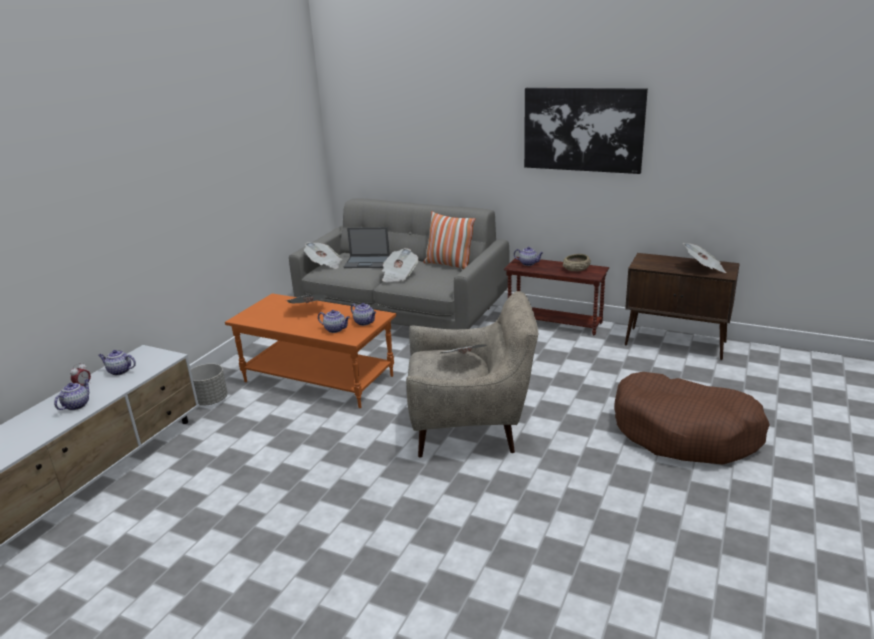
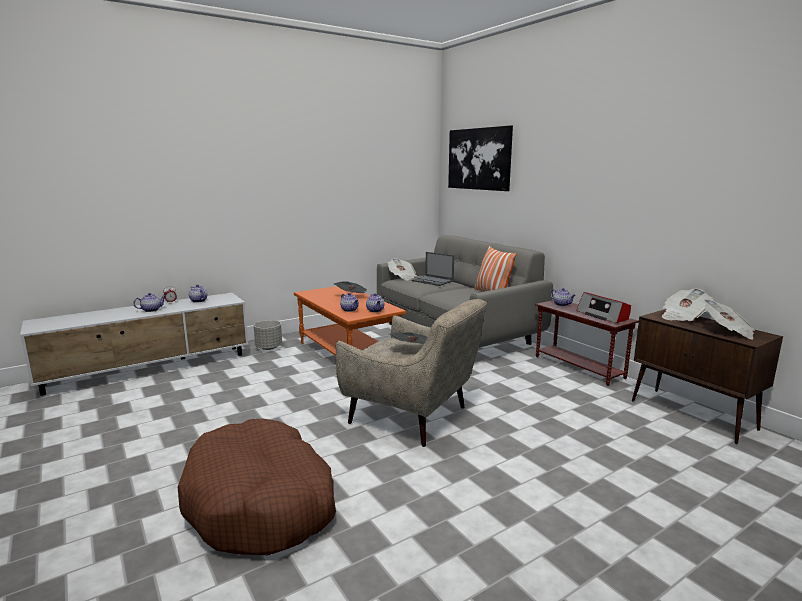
camera: 30 degrees right, 10 degrees down
(399, 276) = (443, 292): newspaper -> newspaper (683, 317)
(576, 268) = (603, 315): beige bowl -> radio
(583, 129) = (626, 179): picture -> picture (479, 159)
(685, 432) = (616, 492): brown dog bed -> brown dog bed (261, 502)

